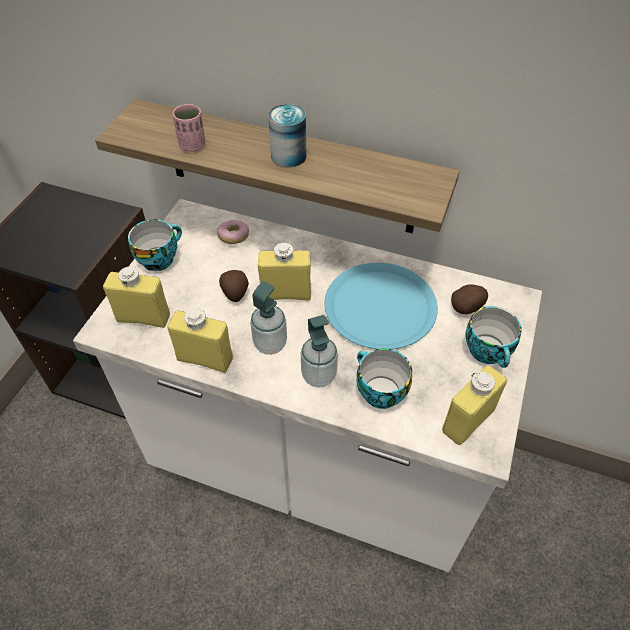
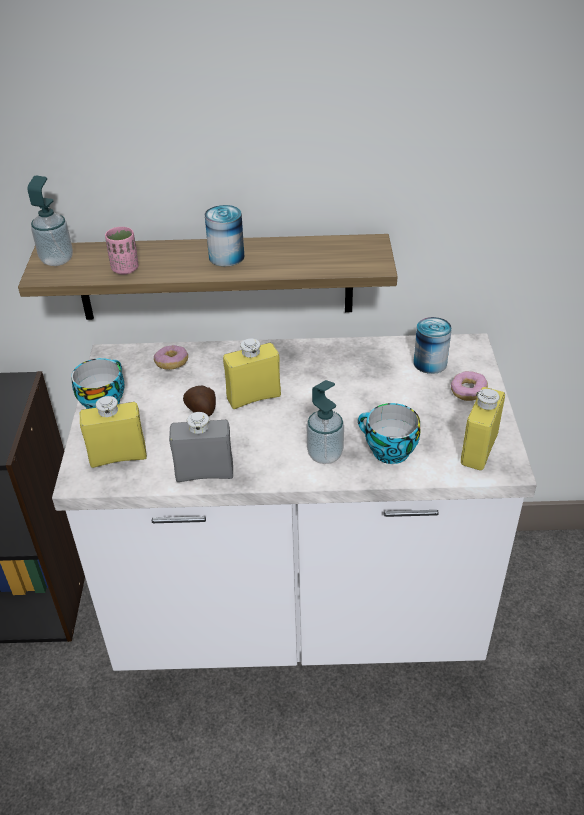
camera: 20 degrees left, 10 degrees down
(205, 359) = (204, 473): yellow bottle -> grey bottle
(270, 344) = (262, 442): soap dispenser -> soap dispenser (57, 259)
(380, 307) = (351, 383): blue plate -> none
(467, 307) = (430, 363): potato -> can
(489, 352) = (468, 392): cup -> donut

